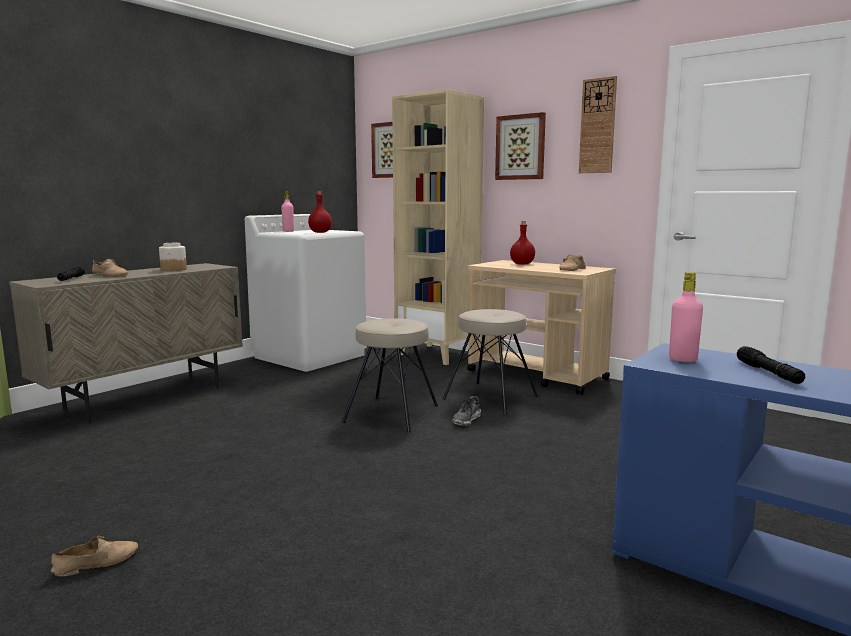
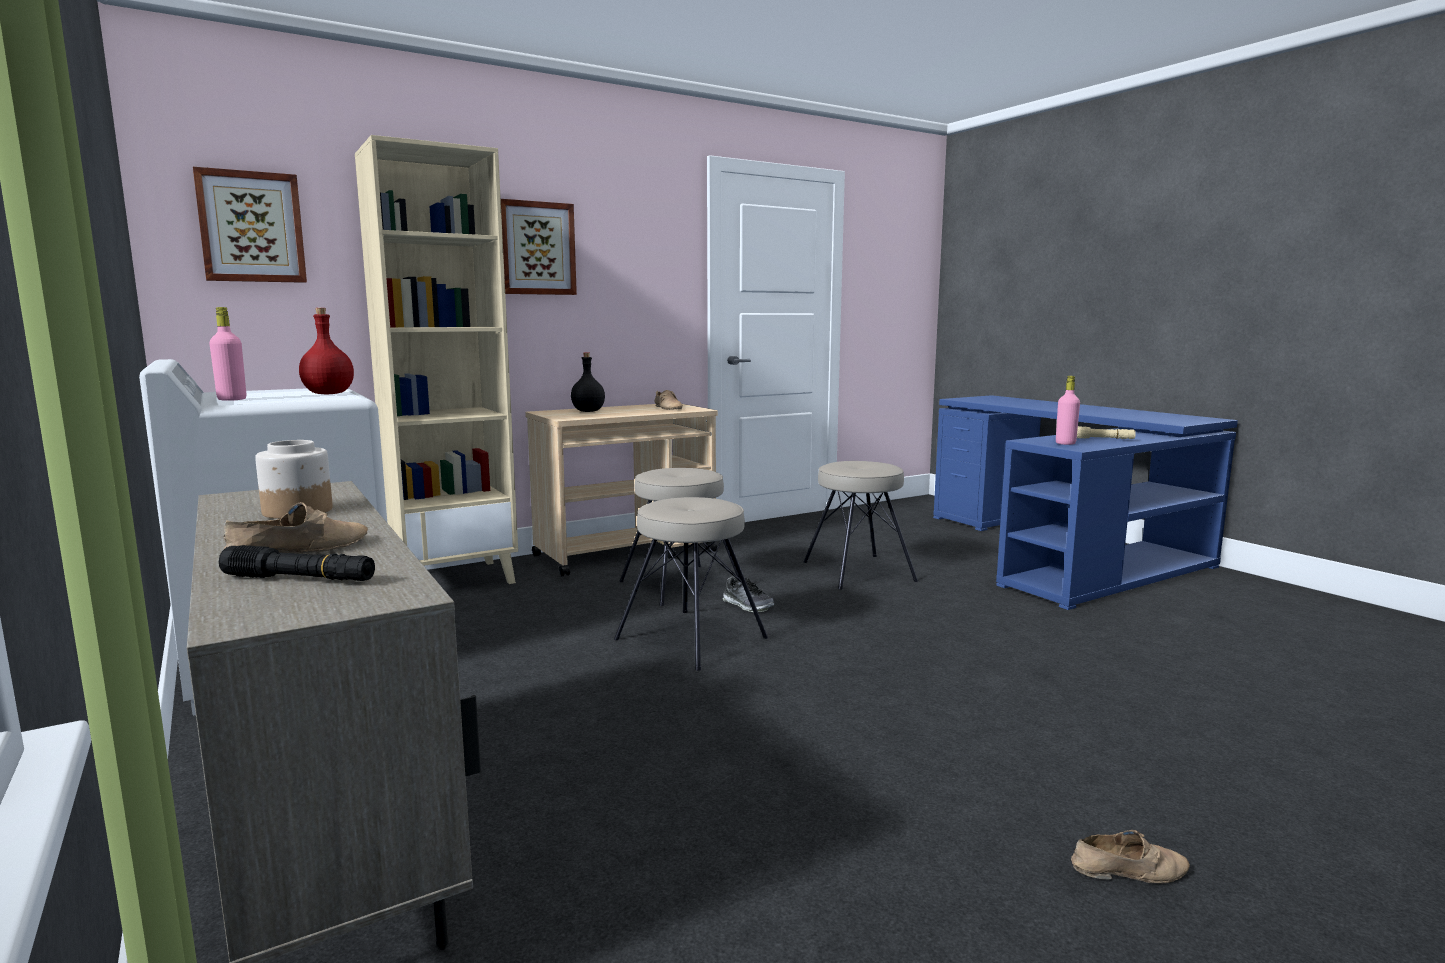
camera: 70 degrees left, 0 degrees up
(96, 562) = (1128, 869): beige shoe -> beige shoe turned 105 degrees clockwise
(522, 264) = (588, 411): red bottle -> black bottle
(597, 126) = (639, 232): wall clock -> none
(601, 445) = (857, 571): none -> beige stool
(768, 373) = (1101, 439): black flashlight -> beige flashlight

